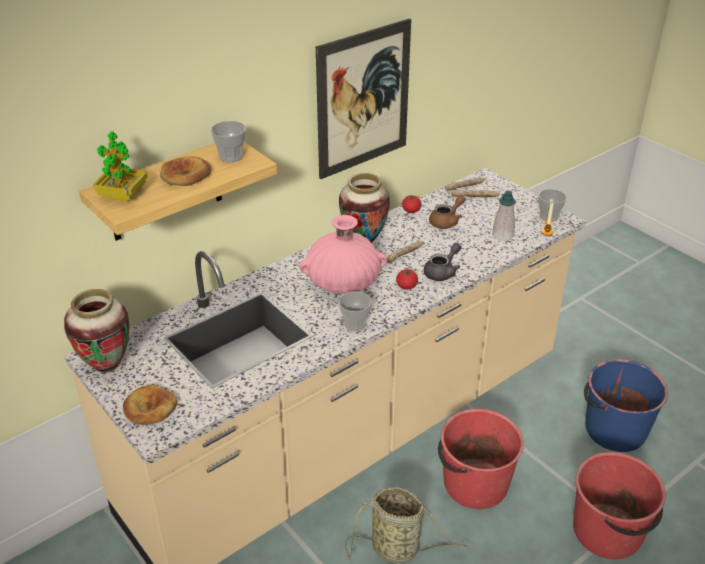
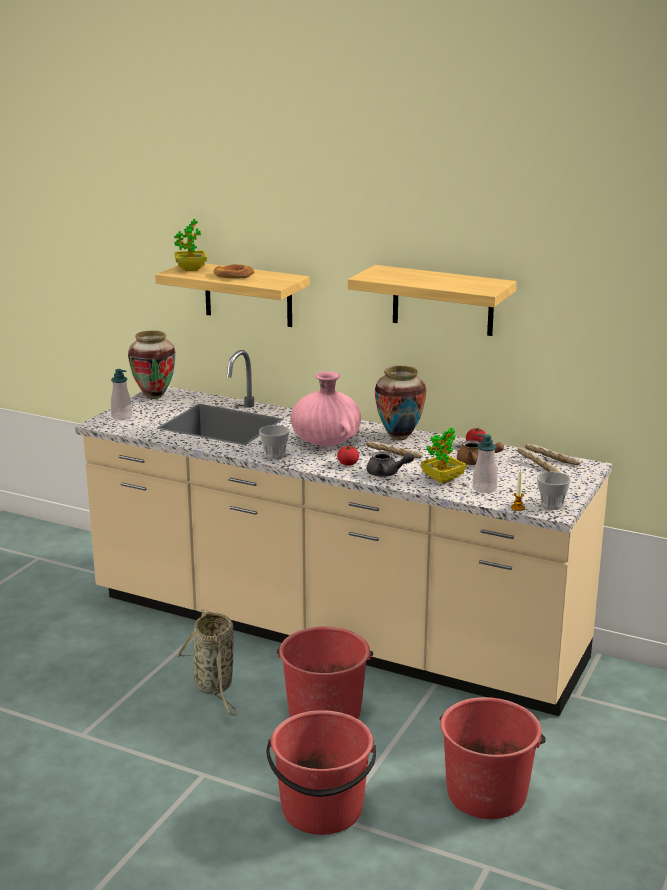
camera: 65 degrees right, 15 degrees down
(149, 408) = (121, 416): bread -> soap dispenser
(231, 156) = (275, 279): cup -> none
(363, 99) = (443, 300): picture -> shelf
(471, 248) = (442, 479): none -> potted plant
(614, 429) = (486, 793): blue bucket -> red bucket

